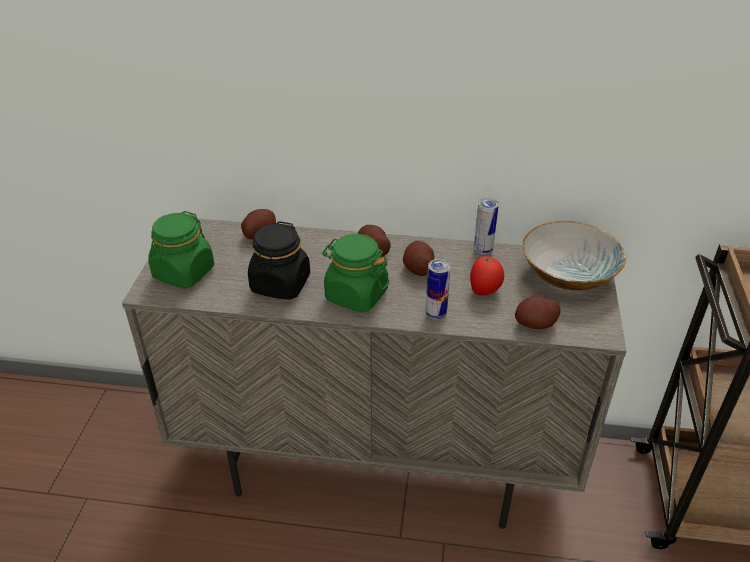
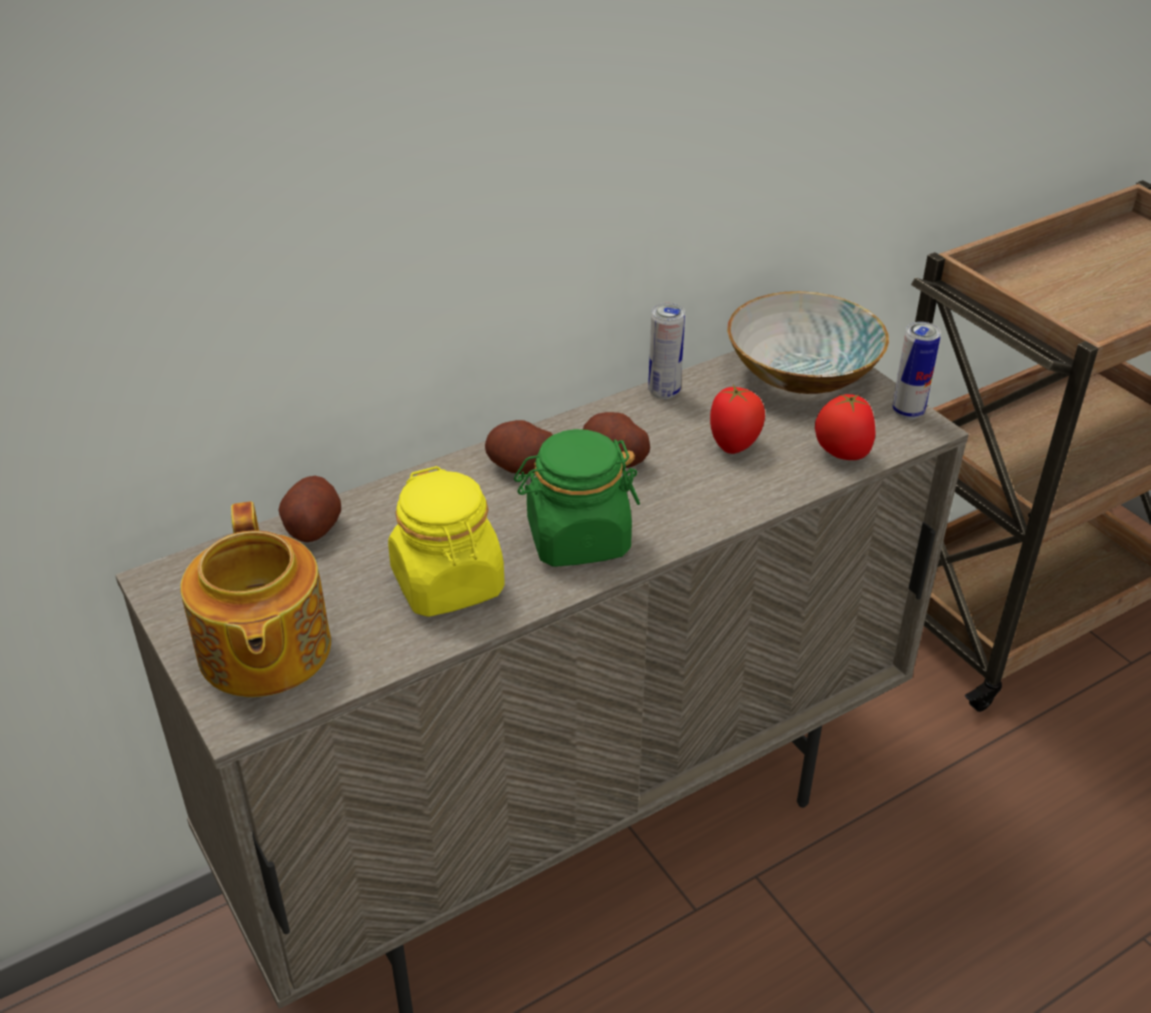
camera: 40 degrees left, 0 degrees up
(183, 273) = (263, 652): green jar -> teapot
(280, 284) = (448, 584): black jar -> yellow jar
(436, 314) = (713, 506): can -> can (907, 412)
(535, 324) = (841, 454): potato -> tomato

